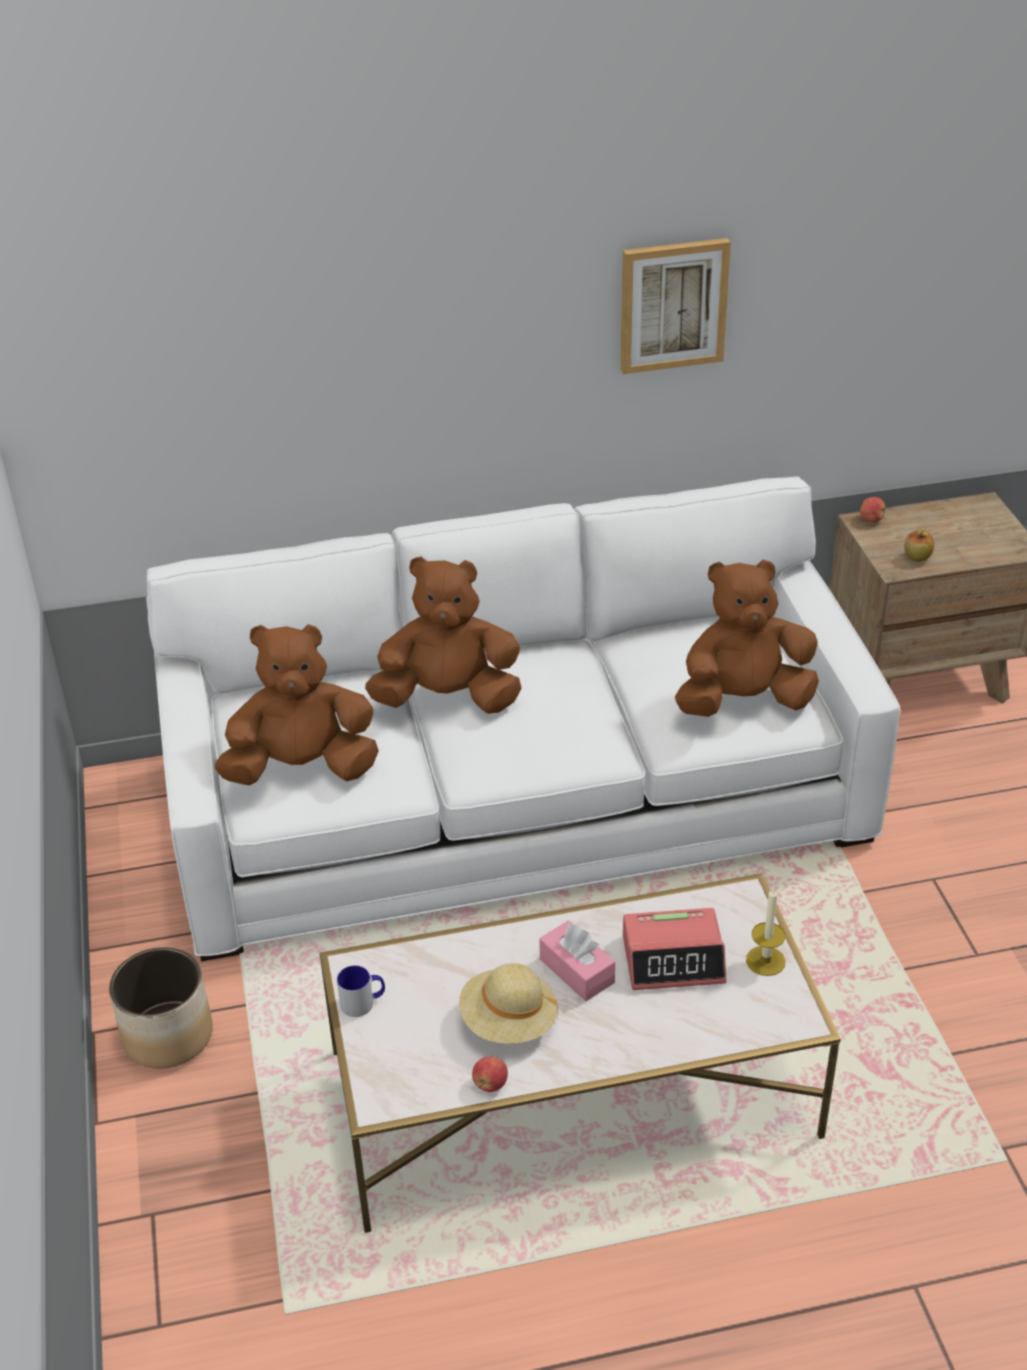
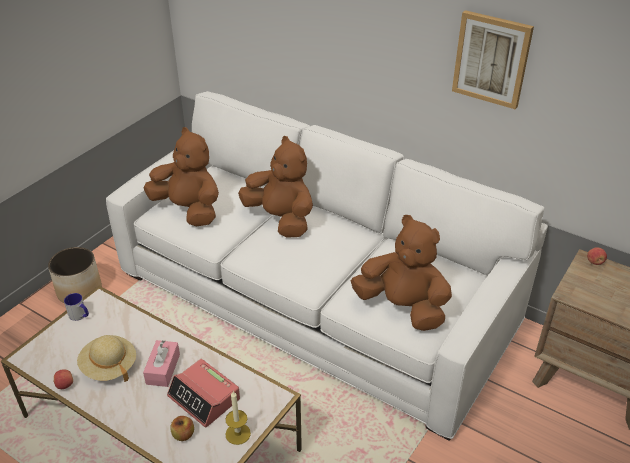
camera: 45 degrees right, 0 degrees up
(917, 557) = (592, 296): apple -> apple (183, 435)

